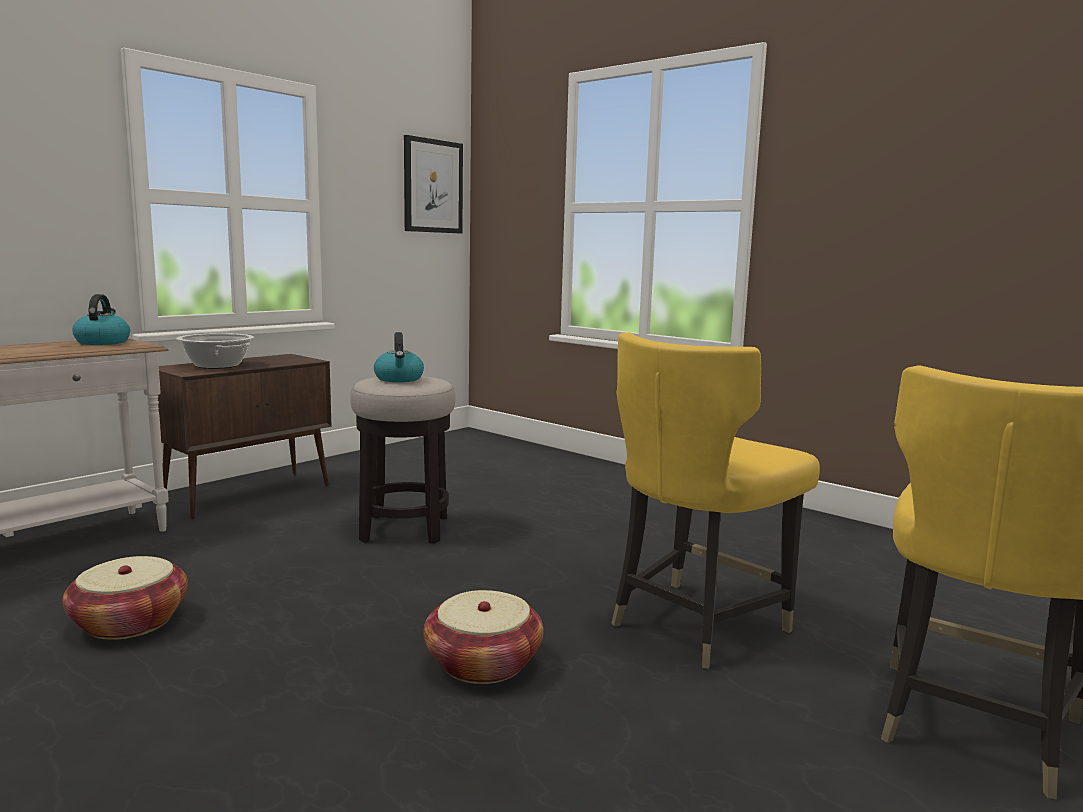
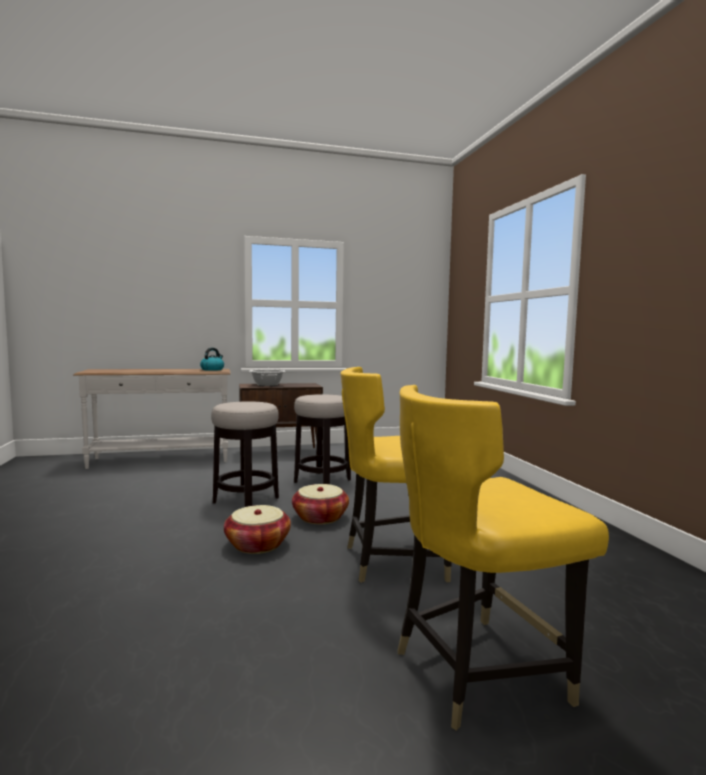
camera: 35 degrees right, 5 degrees down
(130, 622) = (161, 492): basket -> basket (320, 517)
(332, 593) = (246, 500): none -> stool
(399, 379) = (321, 395): kettle -> none
(432, 186) = (419, 291): picture -> none

